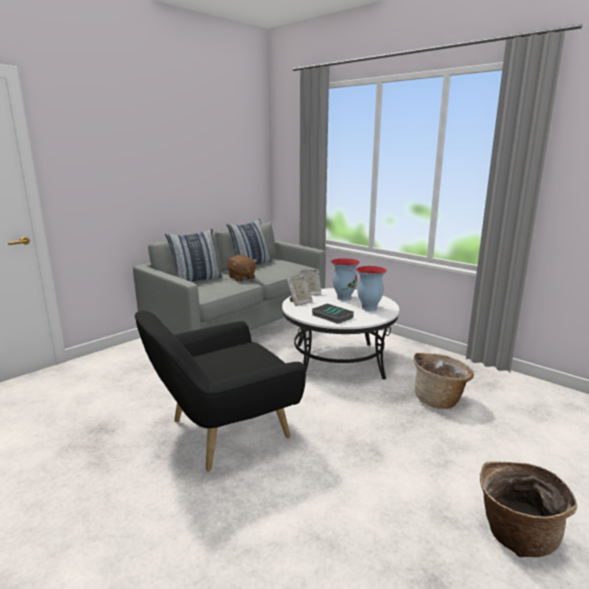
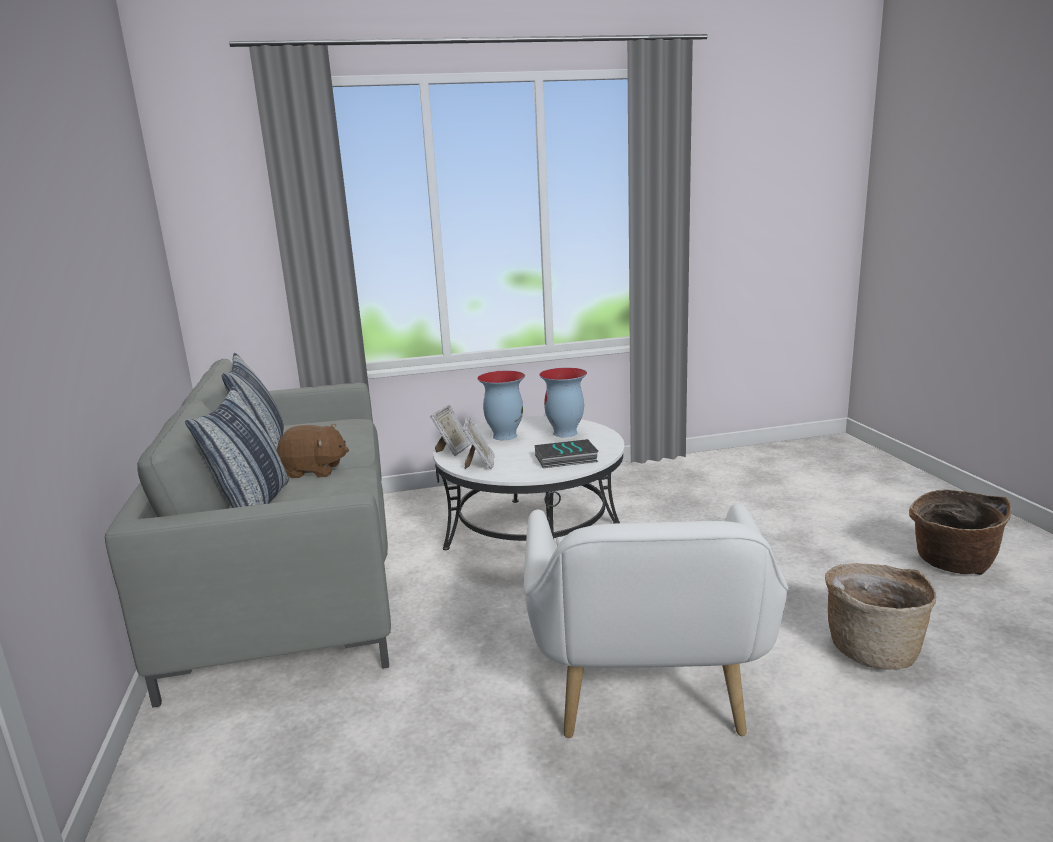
camera: 55 degrees left, 0 degrees up
(223, 432) = (646, 693): black armchair -> white armchair
(439, 400) = (698, 511): basket -> basket (873, 648)

